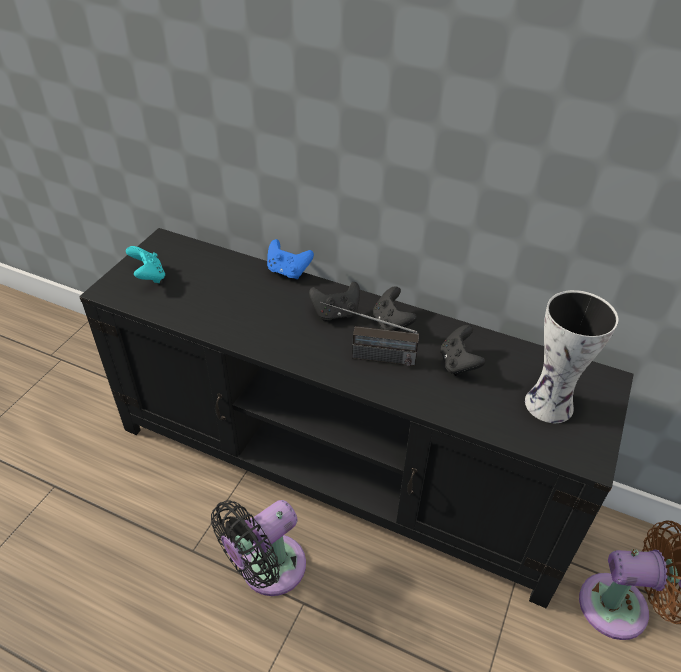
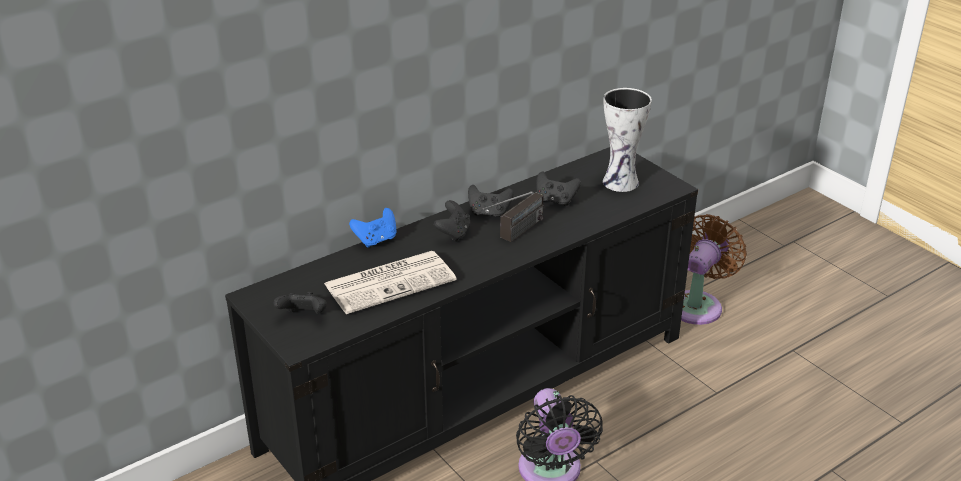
camera: 60 degrees left, 10 degrees down
(149, 277) = (303, 316): turquoise game controller -> black game controller
(229, 305) = (391, 282): none -> newspaper

